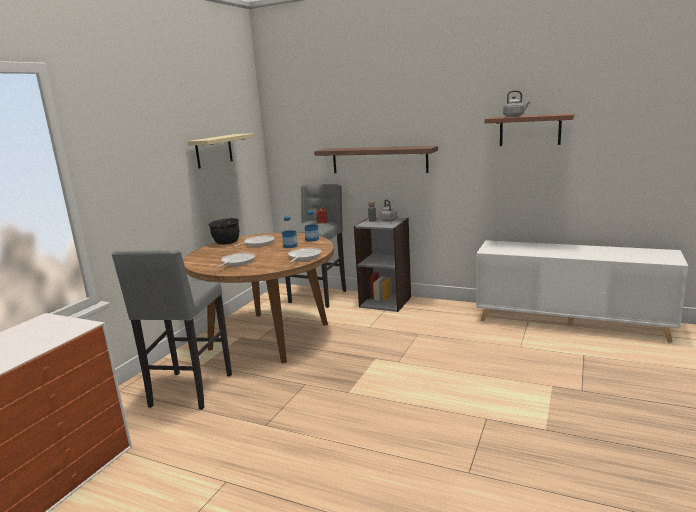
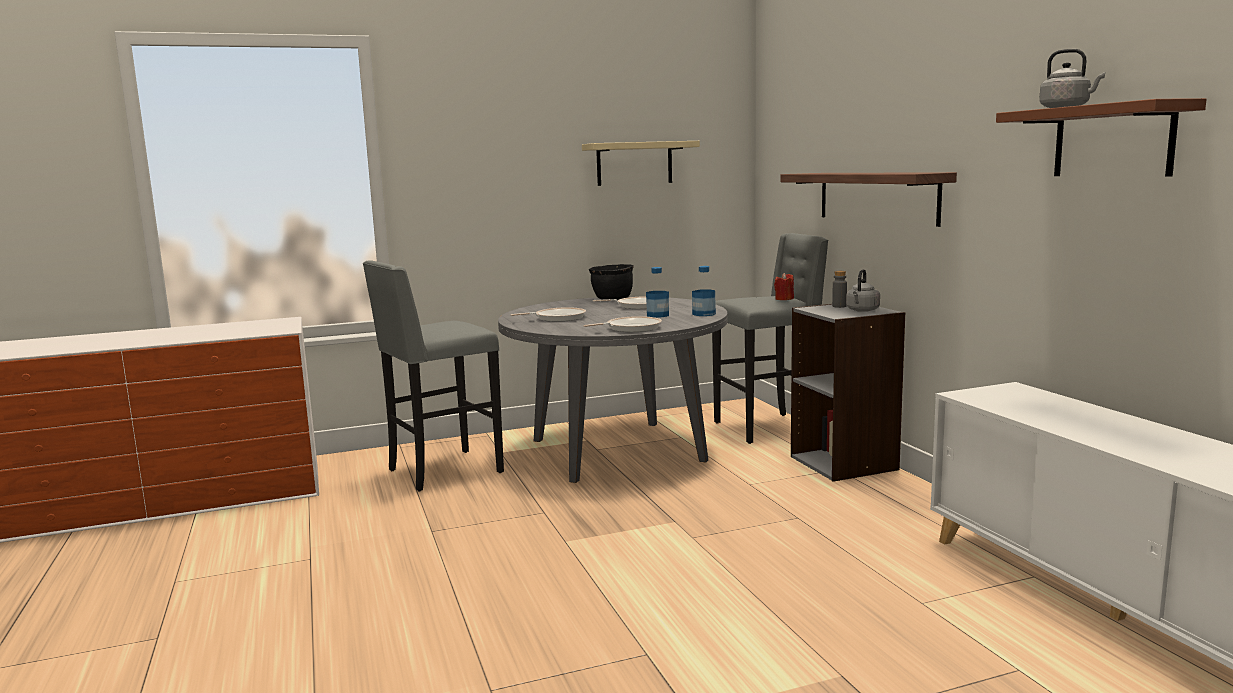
camera: 45 degrees right, 5 degrees down
(269, 336) = (617, 450): brown dining table -> grey dining table

